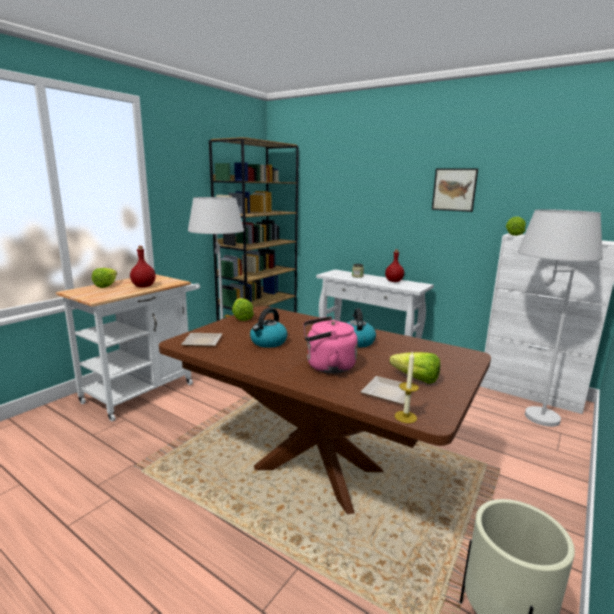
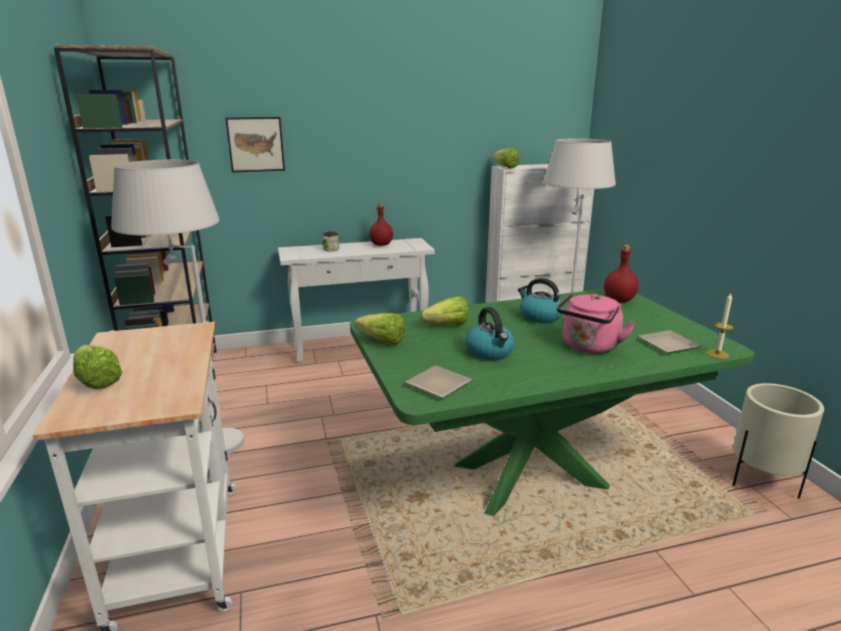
camera: 50 degrees left, 5 degrees up
(144, 286) = (172, 355): red bottle -> red bottle (619, 300)
(317, 468) = (528, 474): brown dining table -> green dining table
(412, 378) = (646, 326): lettuce -> lettuce (443, 326)
(454, 189) = (428, 121): picture -> picture (256, 144)

